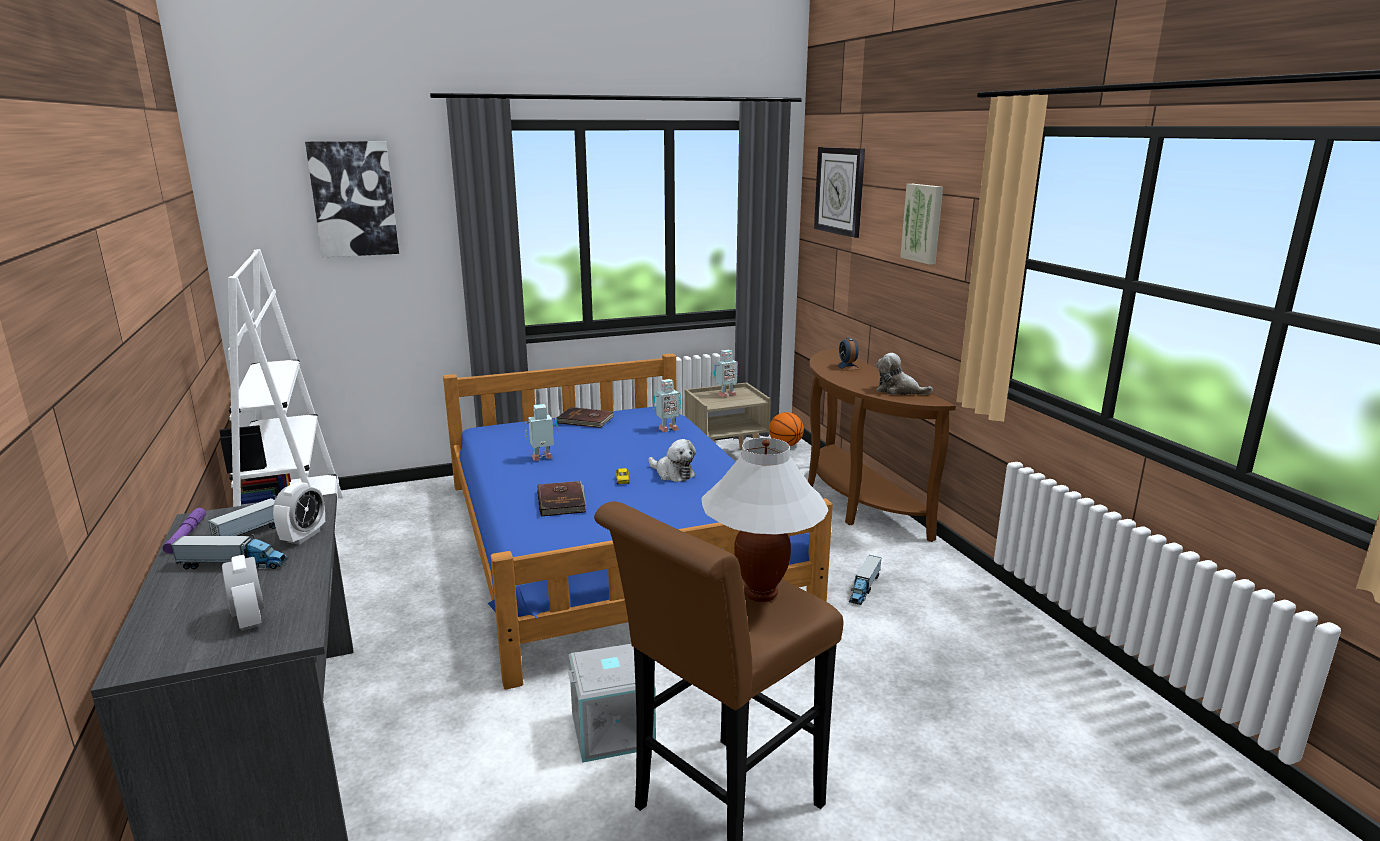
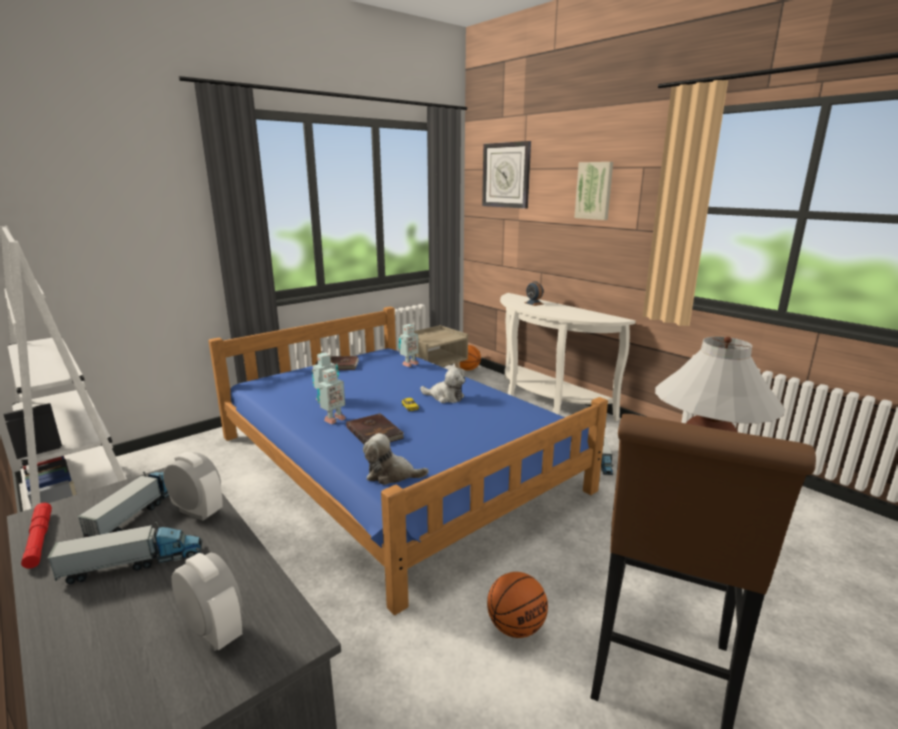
camera: 20 degrees left, 0 degrees up
(186, 535) = (39, 539): purple flashlight -> red flashlight
(304, 536) = (198, 511): alarm clock -> alarm clock turned 60 degrees counterclockwise
(353, 199) = (104, 177): picture -> none
(613, 729) = (515, 627): grey storage box -> basketball
(725, 395) = (431, 335): toy robot -> toy robot (333, 420)
(853, 502) = (545, 402): brown console table -> white console table
(898, 391) = (588, 315): plush toy -> plush toy (391, 475)

